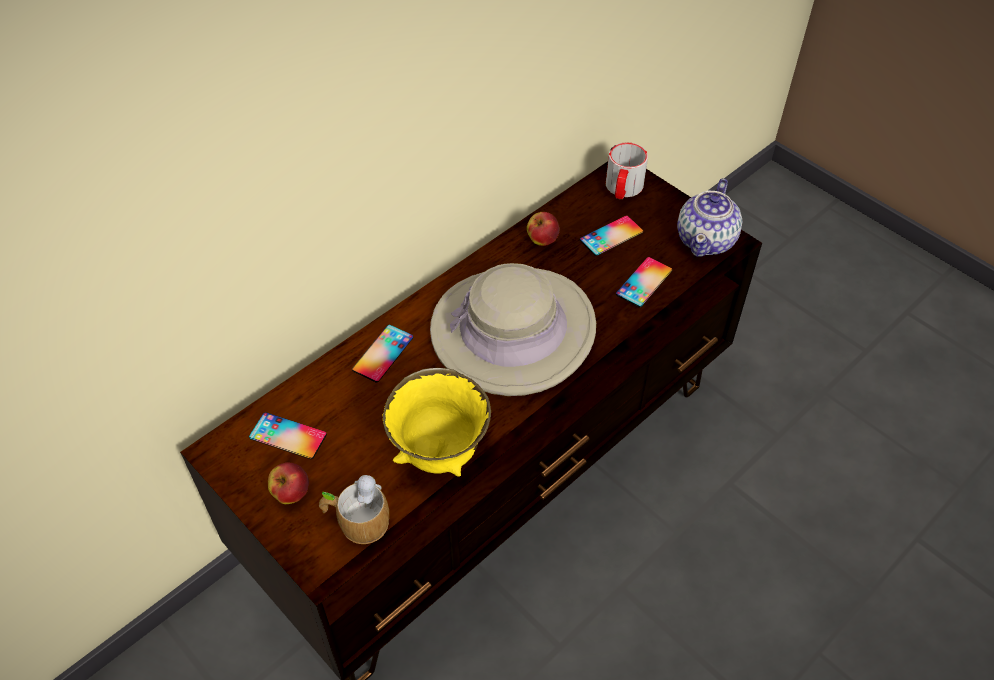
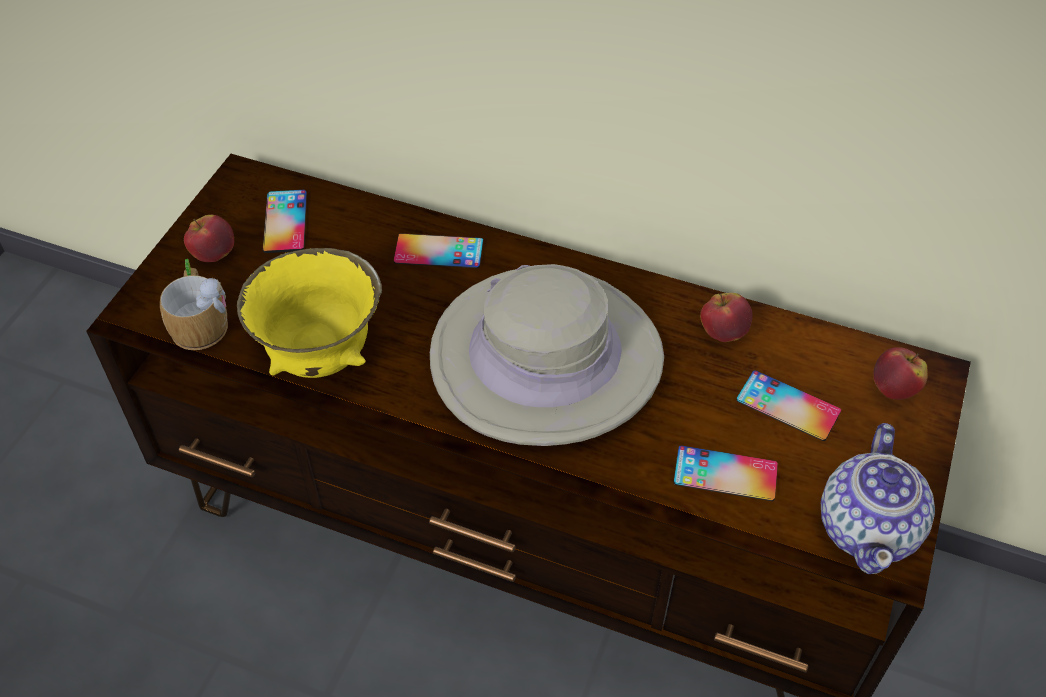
camera: 65 degrees right, 0 degrees up
(622, 189) = (893, 388): mug -> apple
(706, 240) = (868, 527): teapot -> teapot turned 75 degrees counterclockwise

